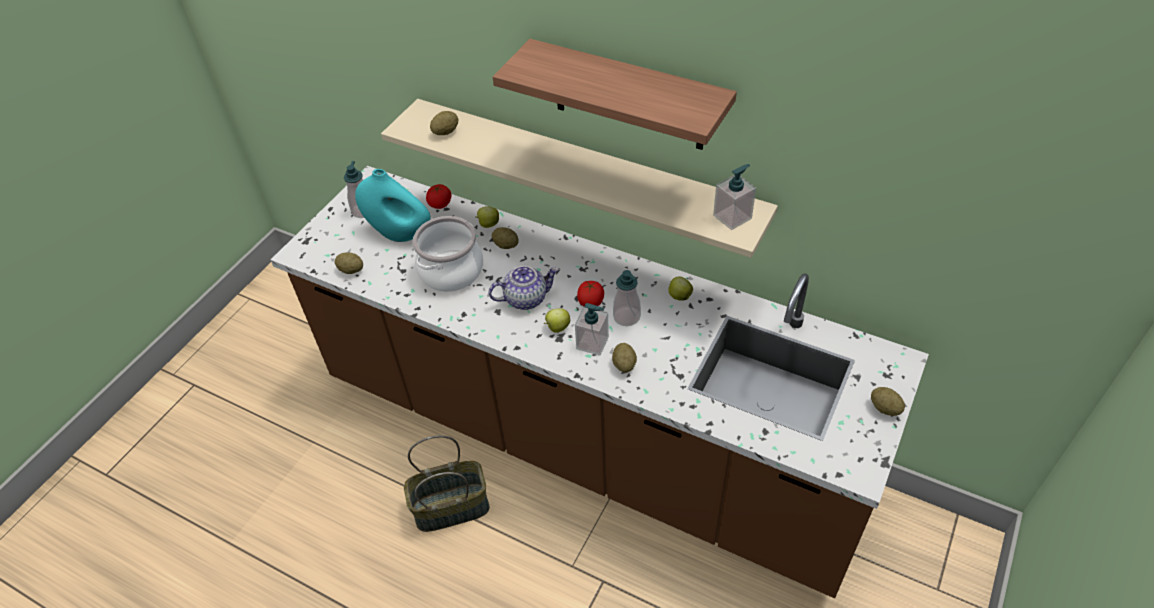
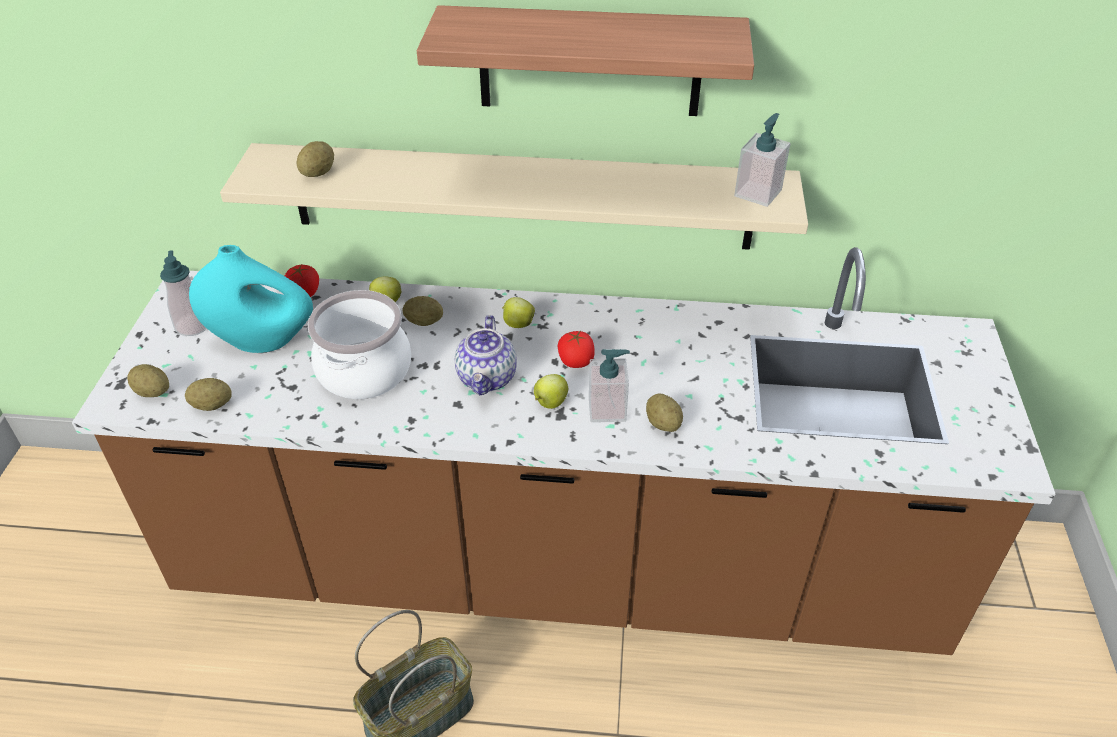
camera: 25 degrees left, 5 degrees down
(526, 298) = (487, 378): teapot -> teapot turned 135 degrees clockwise
(626, 317) = (631, 367): soap dispenser -> none
(679, 296) = (681, 327): apple -> apple (517, 324)
(884, 408) = (989, 388): potato -> potato (153, 392)

